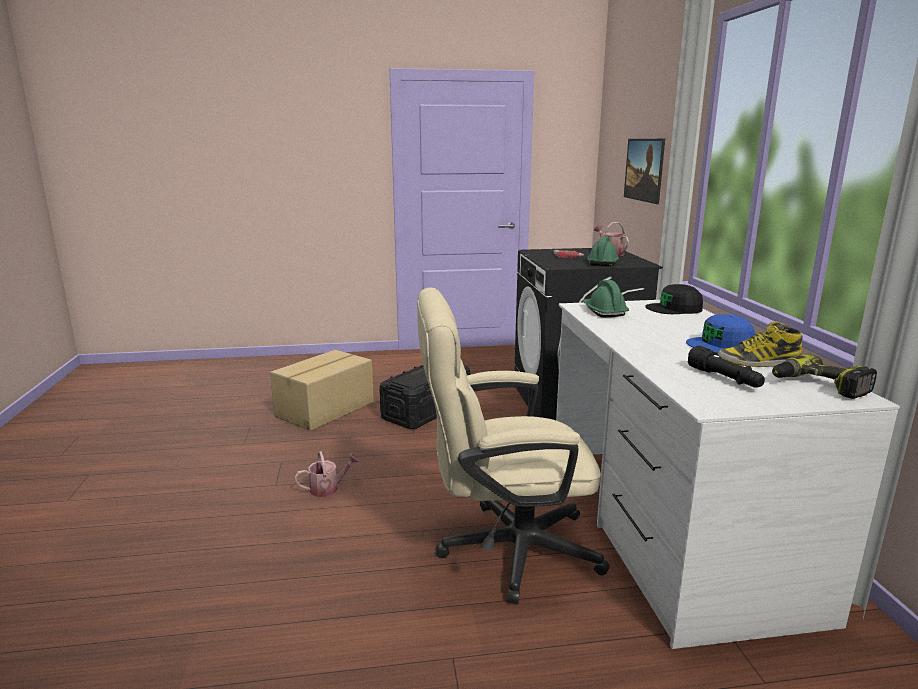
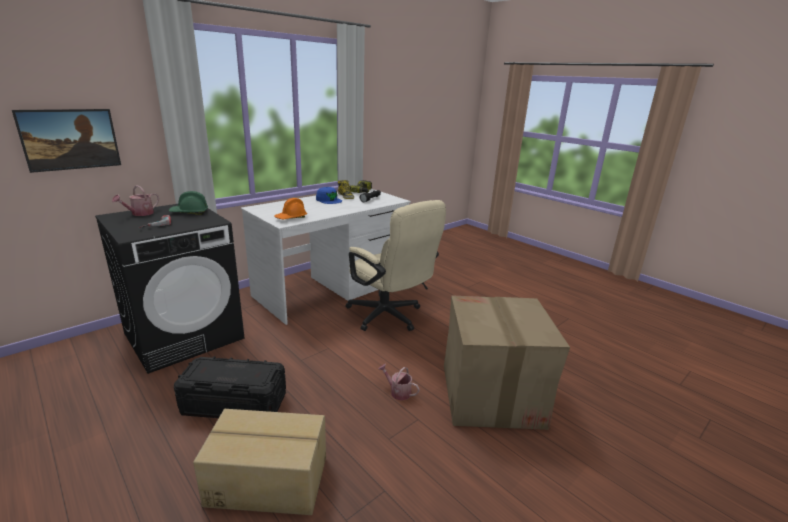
camera: 125 degrees left, 5 degrees up
(218, 555) = (491, 395): none -> cardboard box
(603, 311) = (291, 218): green hard hat -> orange hard hat
(674, 309) = (270, 207): black cap -> none

